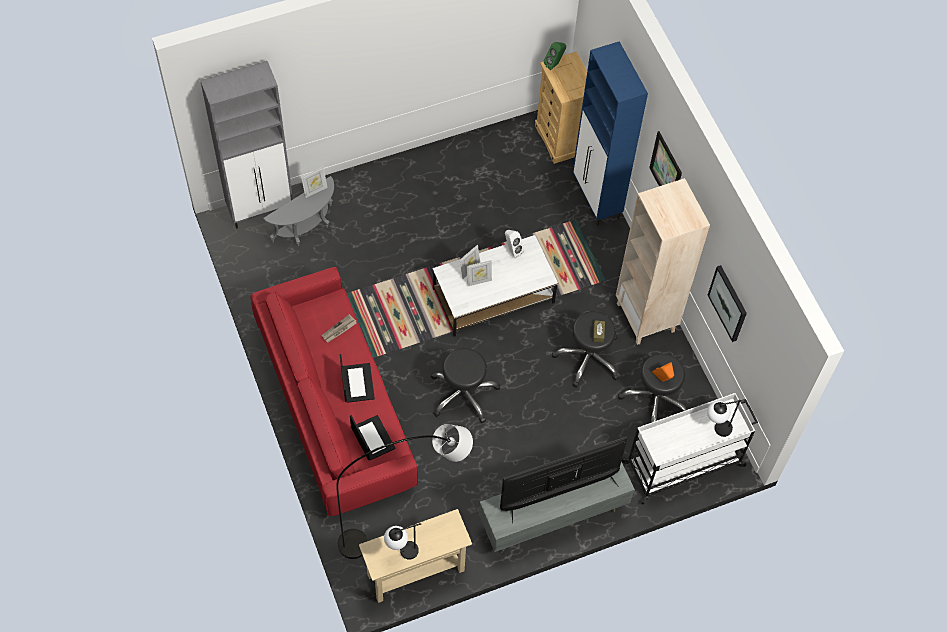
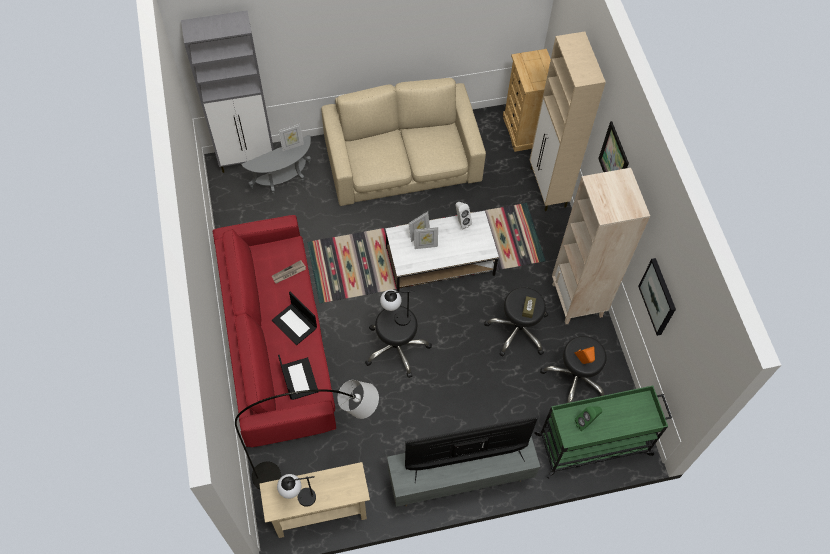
camera: 10 degrees right, 0 degrees up
(357, 382) = (295, 324): laptop -> laptop turned 135 degrees clockwise
(433, 190) = (402, 161): none -> beige sofa
(554, 64) = (524, 57): green speaker -> green speaker (586, 422)
(596, 200) = (548, 188): blue cabinet -> beige cabinet
(684, 463) = (594, 444): white cart -> green cart
(716, 430) = (629, 419): table lamp -> table lamp (395, 319)

